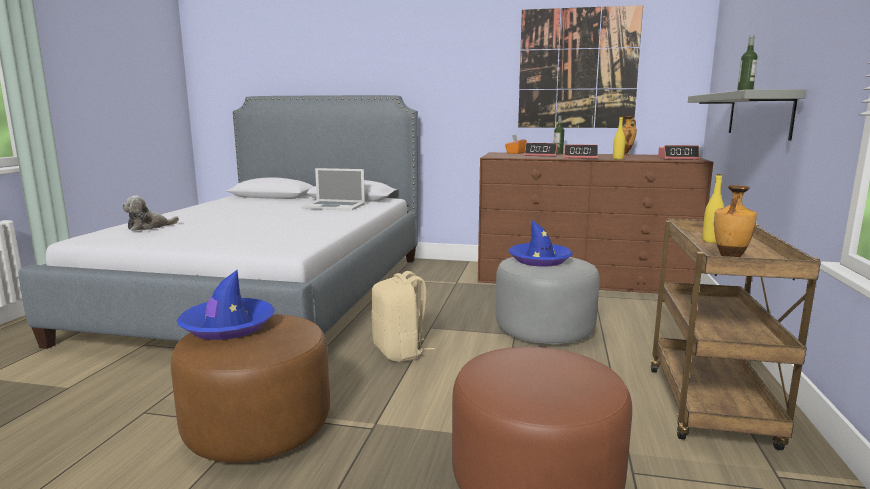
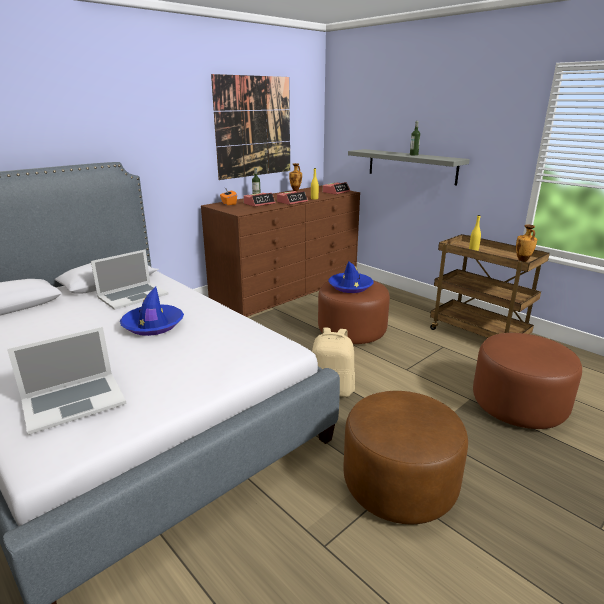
camera: 55 degrees left, 10 degrees up
(149, 227) = (73, 401): plush toy -> laptop
(228, 326) = (389, 425): blue hat -> blue hat (153, 325)
(544, 329) = (352, 331): grey ottoman -> brown ottoman

